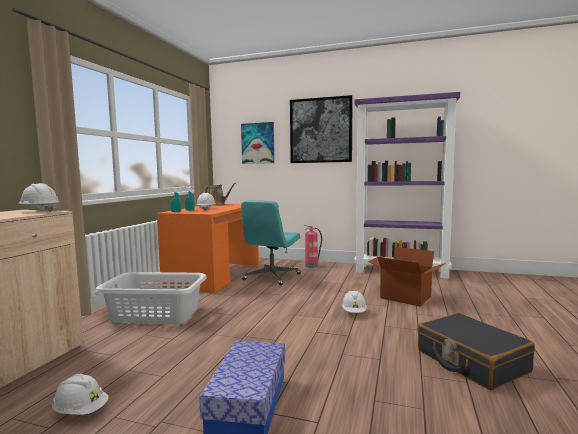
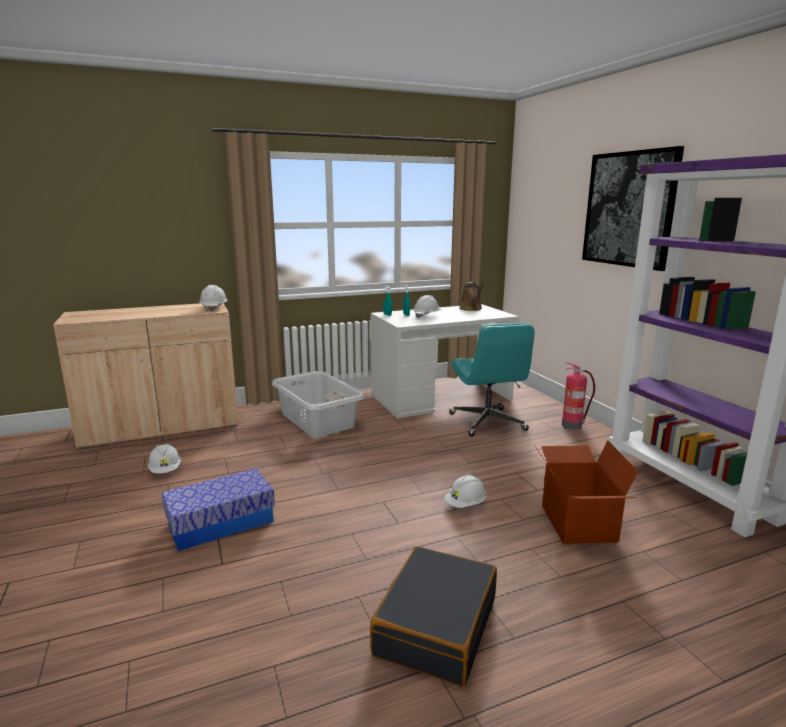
camera: 50 degrees right, 10 degrees up
(215, 275) = (441, 397): orange desk -> white desk
(258, 143) = (552, 222): picture -> none
(272, 277) = (488, 422): turquoise office chair -> turquoise office chair turned 90 degrees counterclockwise

